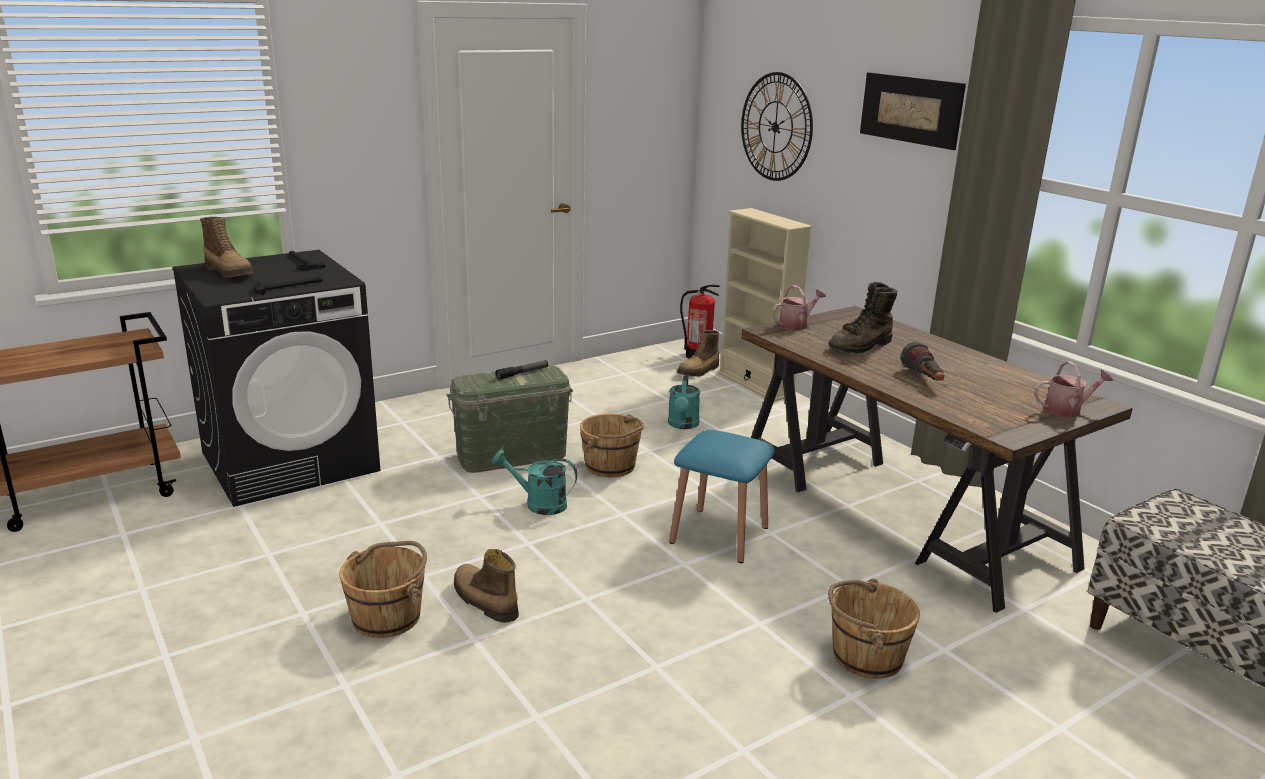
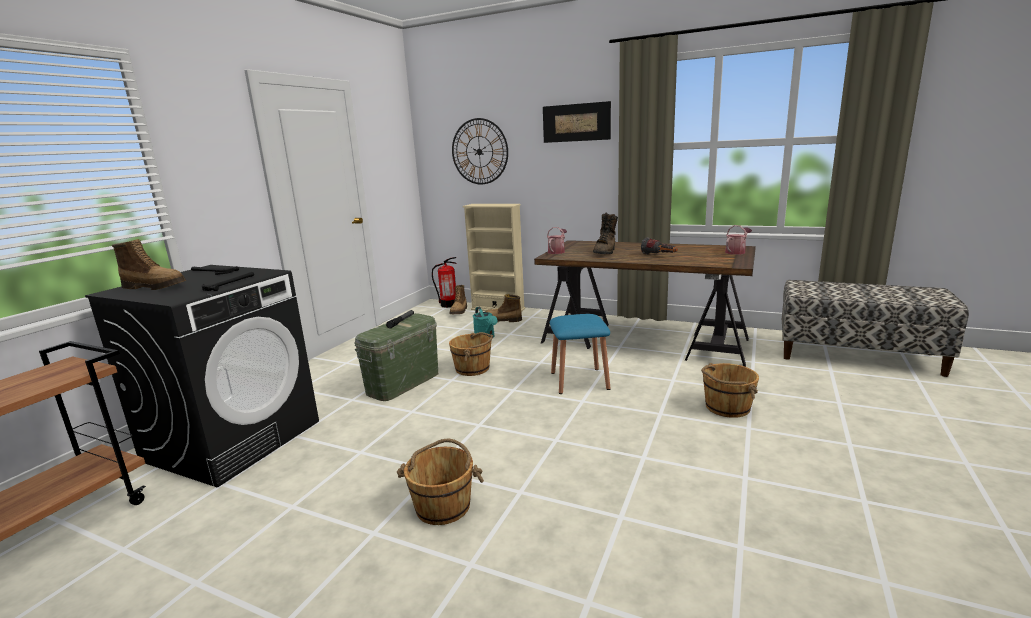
camera: 30 degrees left, 5 degrees down
(484, 601) = (496, 467): boot -> boot (502, 320)
(538, 504) = (457, 402): turquoise watering can -> none

